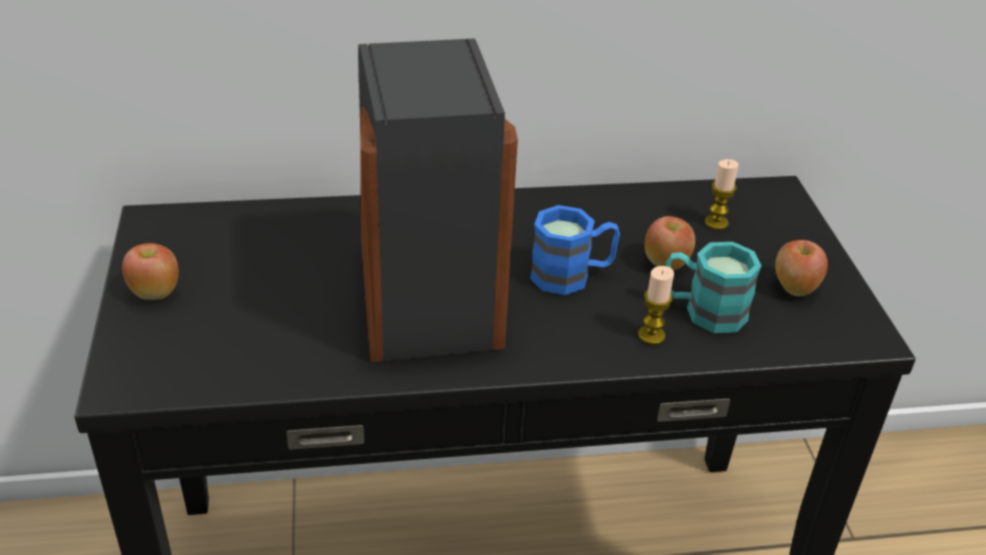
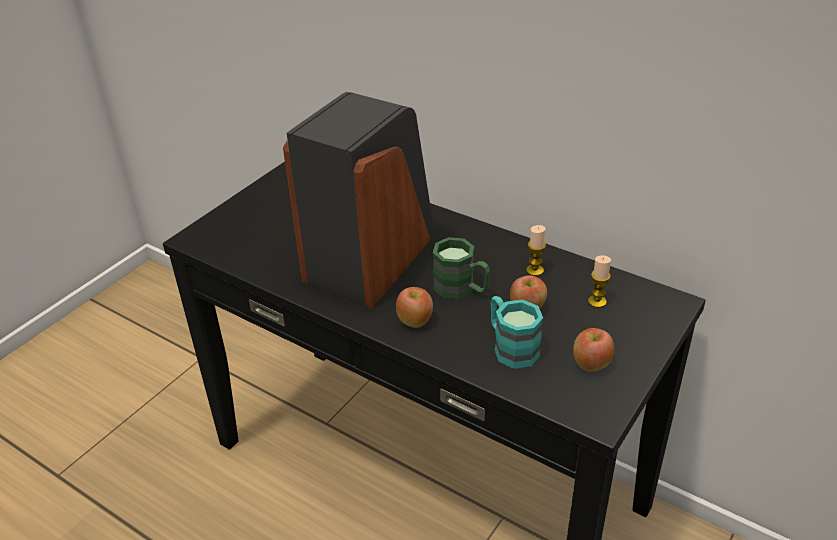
camera: 45 degrees right, 0 degrees up
(155, 292) = (255, 203): apple -> apple (415, 321)
(572, 275) = (461, 289): blue mug -> green mug
(651, 335) = (459, 343): candle -> candle (535, 270)

